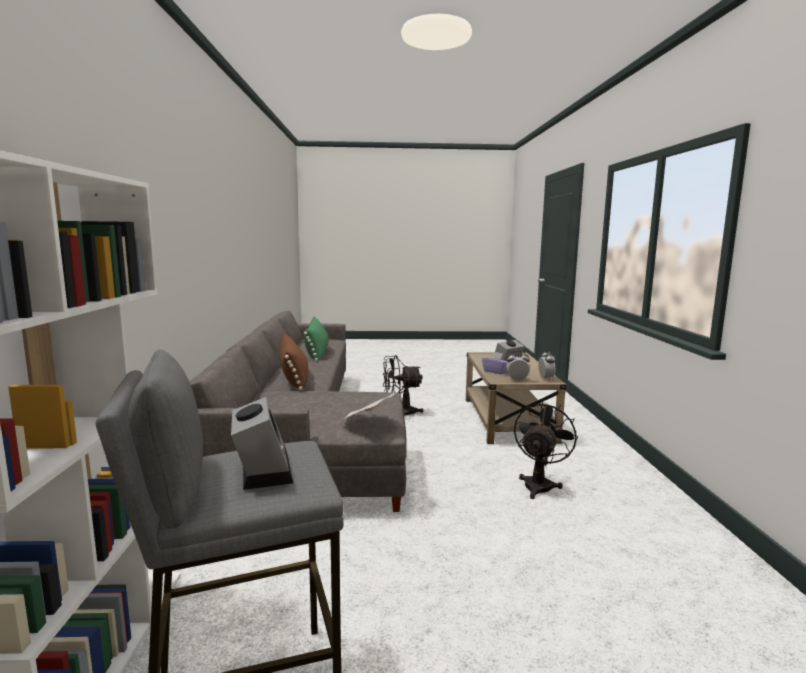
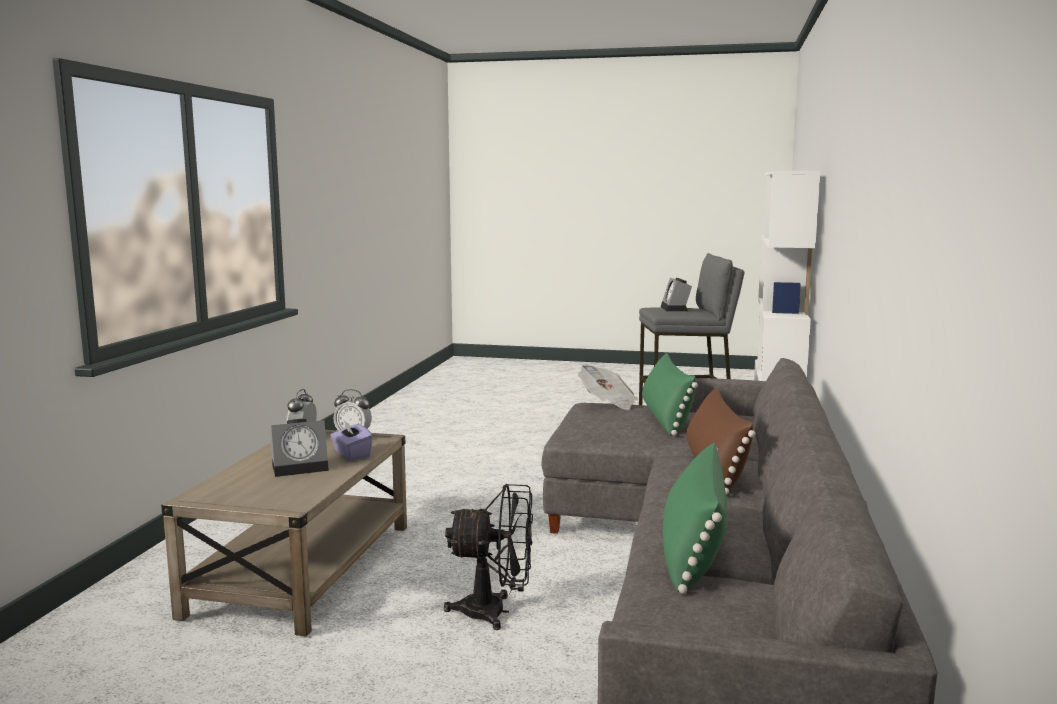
camera: 165 degrees left, 0 degrees up
(315, 408) = (665, 418): none -> green pillow
(539, 484) = (412, 482): black fan -> none

